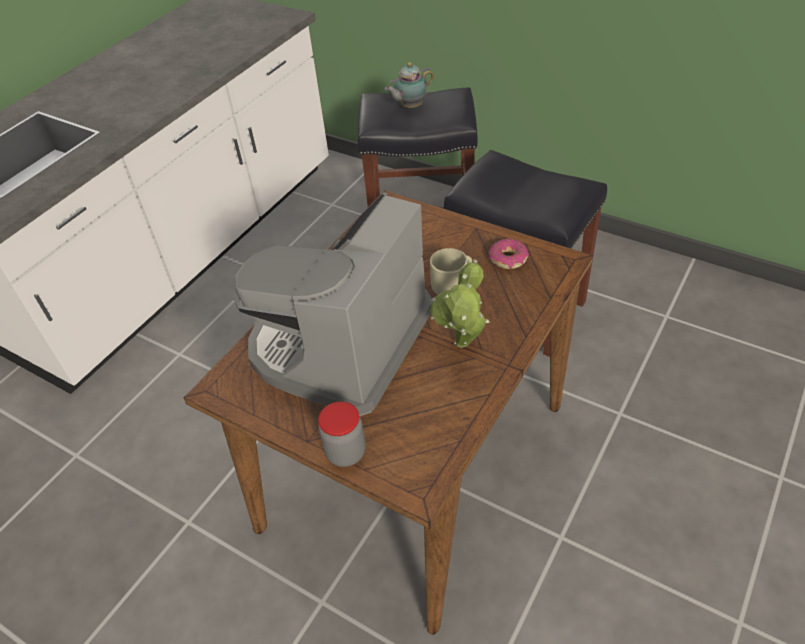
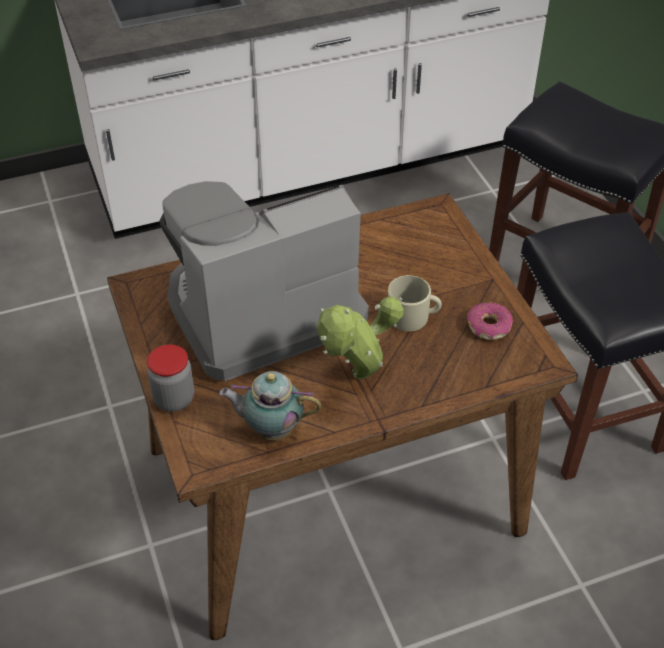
camera: 35 degrees right, 0 degrees up
(410, 107) = (590, 121): teapot -> teapot (271, 429)

